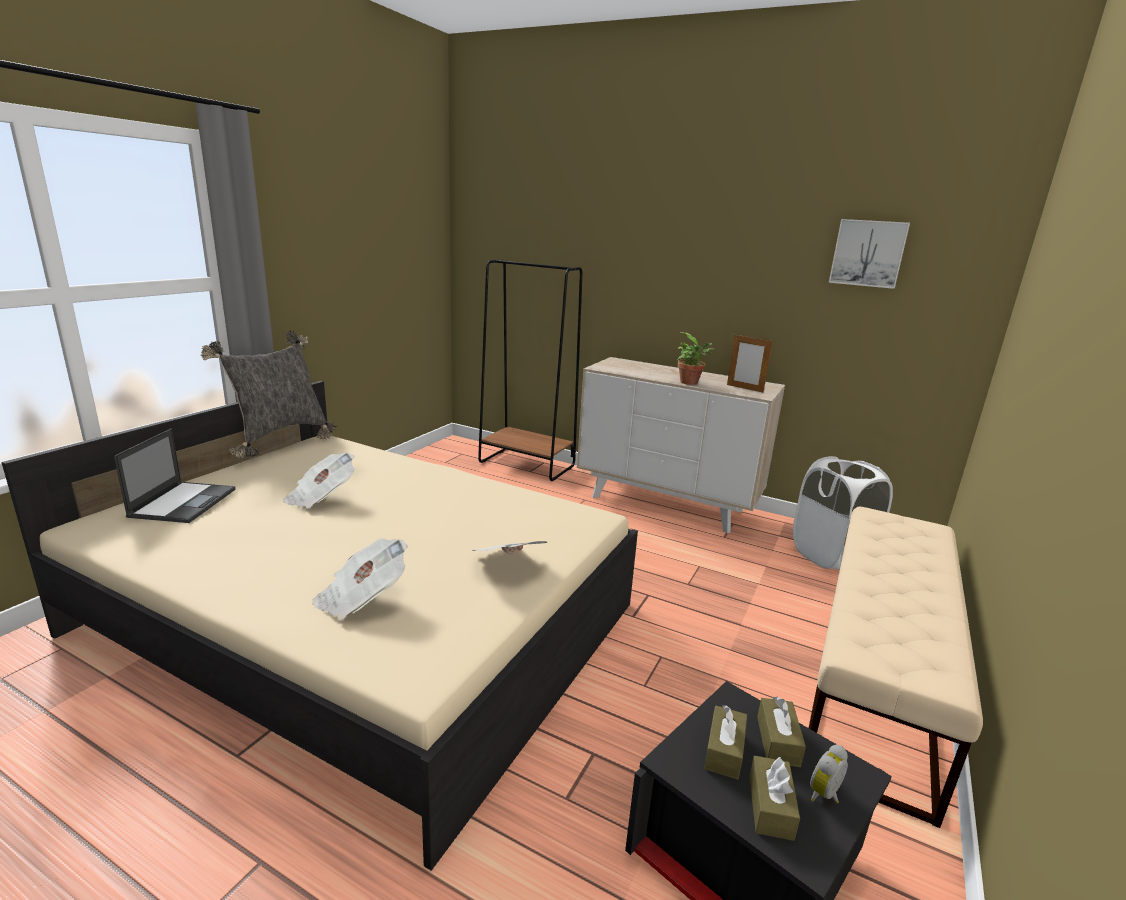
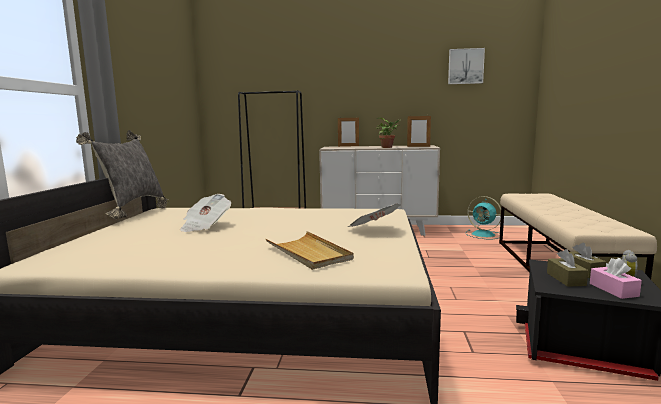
camera: 20 degrees left, 10 degrees down
(184, 502) = (102, 241): laptop -> none
(361, 598) = (308, 253): newspaper -> beige tray
(644, 363) = (348, 146): none -> picture frame
(770, 807) = (613, 290): brown tissue box -> pink tissue box
(831, 556) = (484, 234): white laundry basket -> turquoise fan

